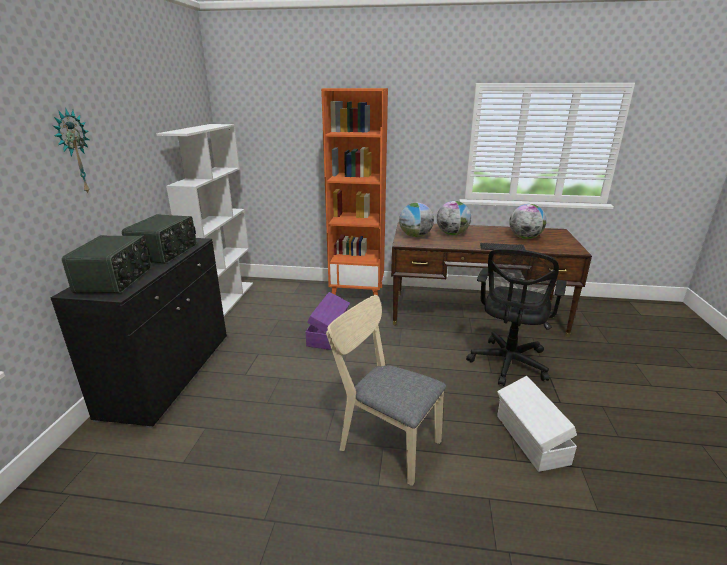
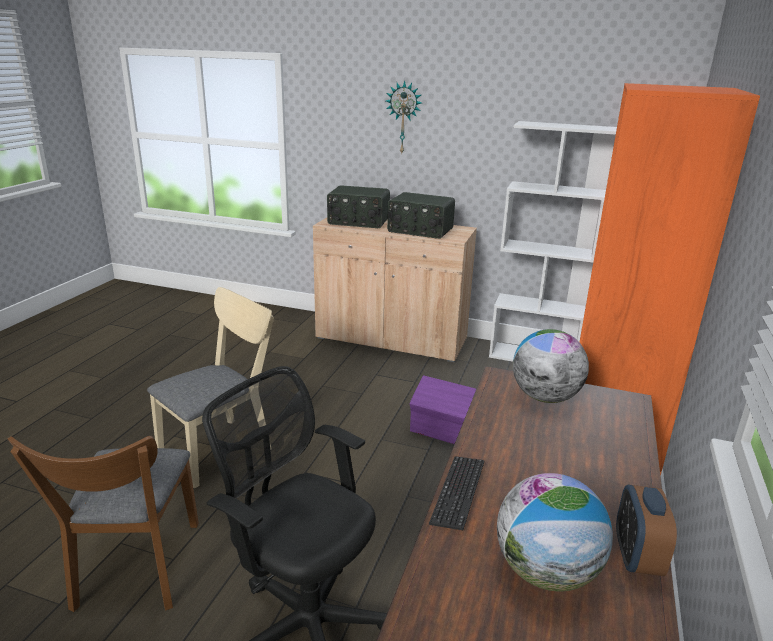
camera: 100 degrees right, 0 degrees up
(169, 374) = (391, 339): black cabinet -> beige cabinet
(452, 234) = (566, 446): globe -> none
(503, 229) = (636, 557): none -> alarm clock
(531, 440) = (136, 572): white storage box -> brown chair

